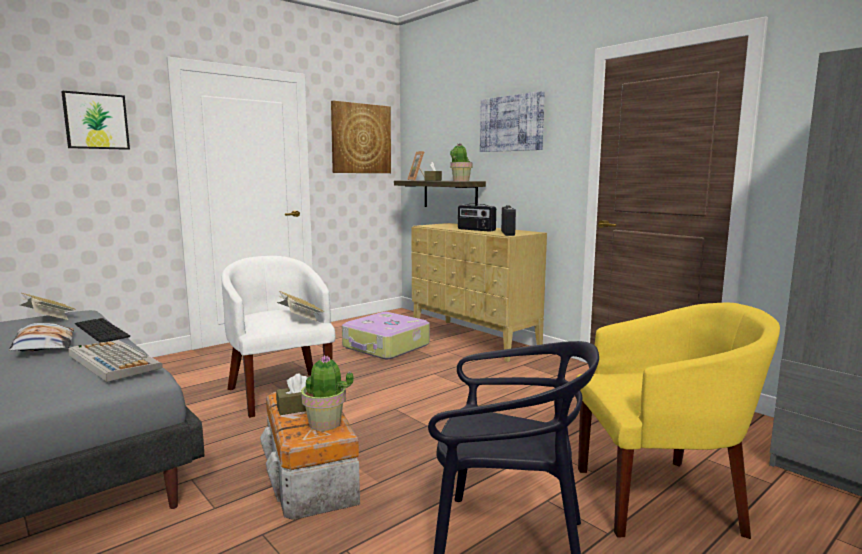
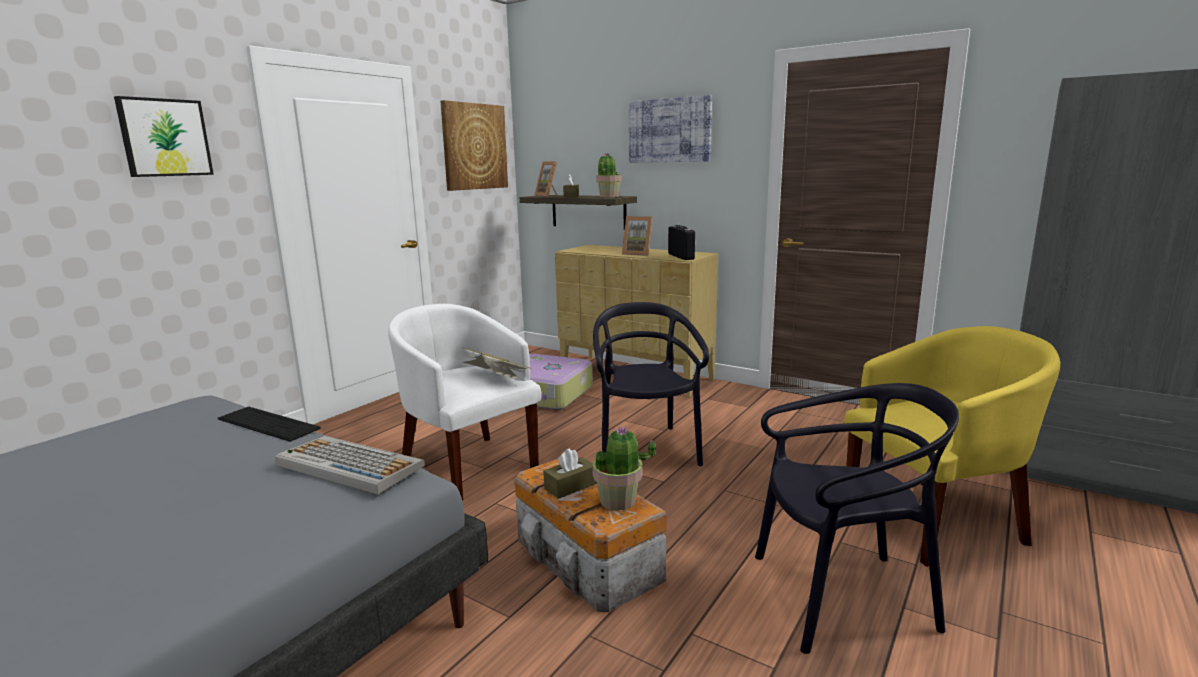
camera: 15 degrees left, 5 degrees up
(43, 345) = (213, 455): pillow -> none
(48, 318) = (163, 414): book -> none
(432, 398) = (645, 449): none -> black chair
(476, 230) = (638, 253): radio -> picture frame

